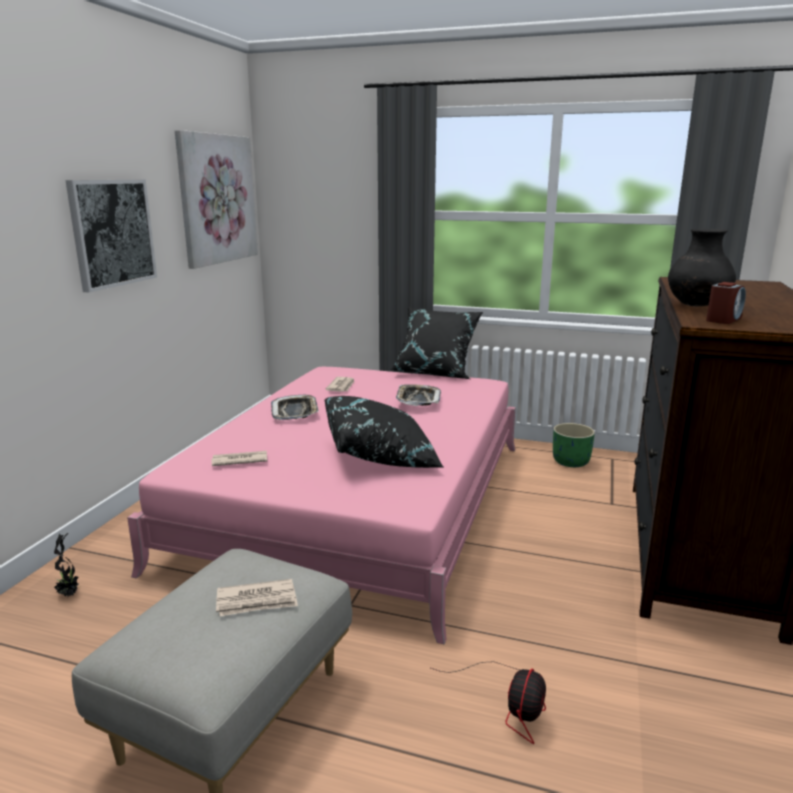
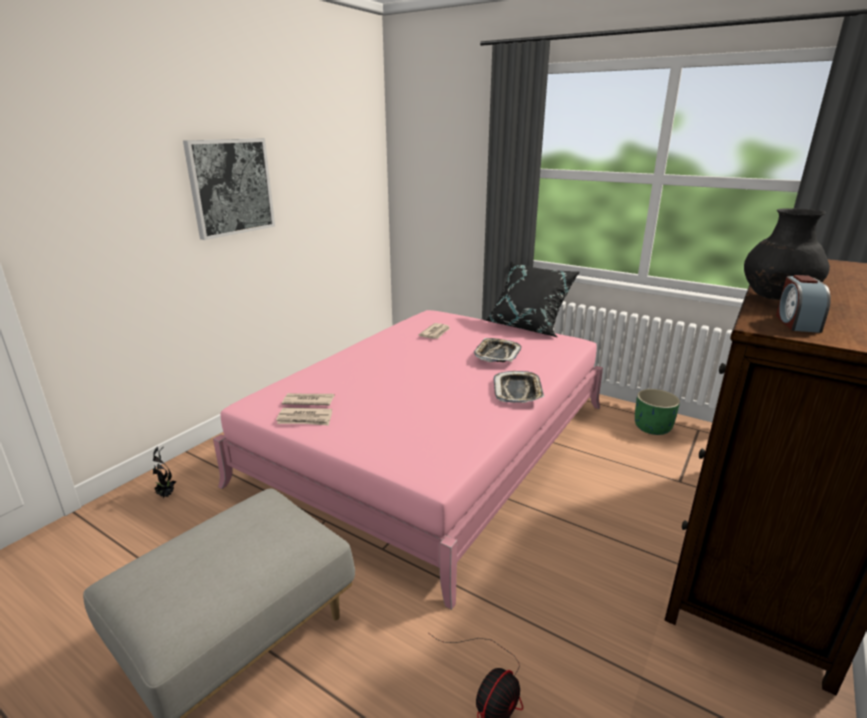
camera: 15 degrees right, 5 degrees up
(217, 199) = (343, 154): picture -> none
(257, 601) = (253, 553): newspaper -> newspaper (305, 419)
(295, 412) = (380, 356): tray -> tray (518, 391)
(381, 456) = (434, 413): black pillow -> none
(723, 319) = (796, 323): alarm clock -> alarm clock turned 135 degrees clockwise

